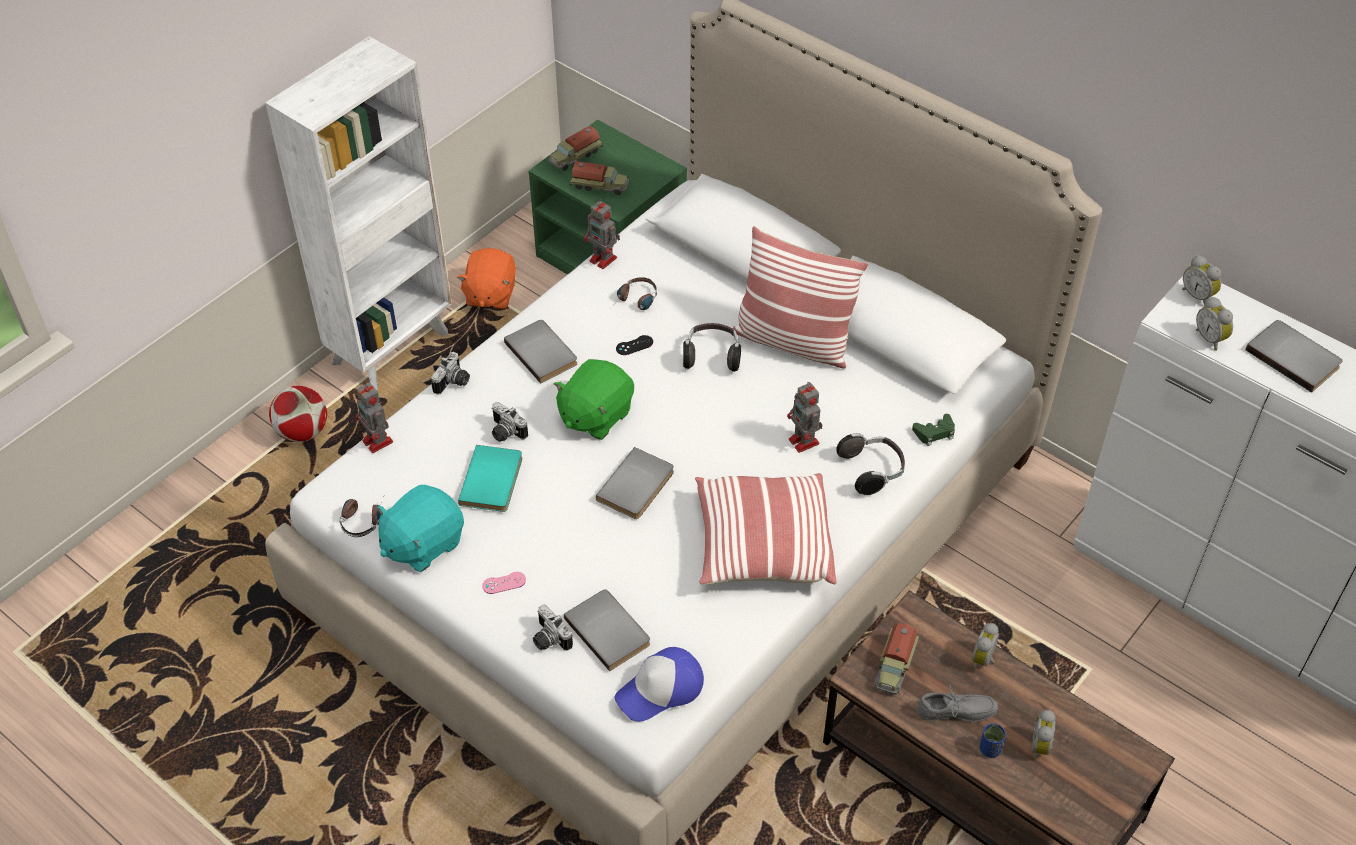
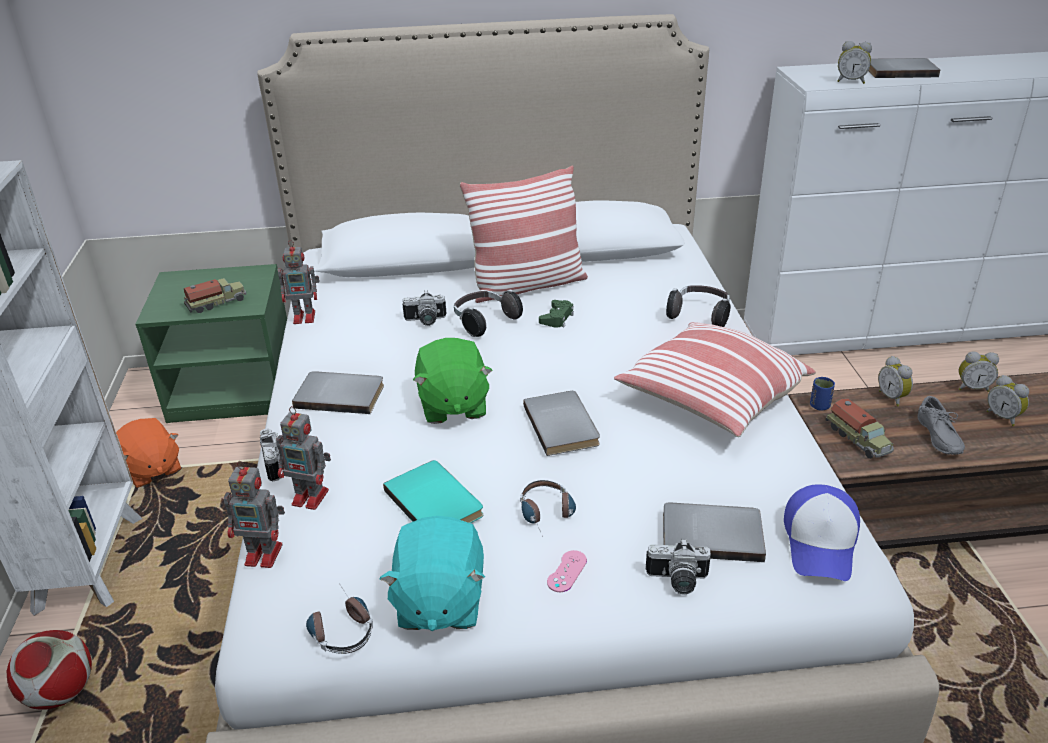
camera: 45 degrees left, 15 degrees down
(505, 432) = (392, 463): camera -> camera (425, 321)
(575, 156) = (169, 298): toy truck -> none
(634, 345) = (414, 348): black game controller -> none
(635, 302) = (372, 326): headphones -> headphones (548, 515)
(804, 442) = (632, 328): toy robot -> toy robot (312, 497)
(934, 433) = (698, 277): green game controller -> green game controller (557, 318)
(956, 714) = (936, 437): grey shoe -> grey shoe turned 135 degrees clockwise
(990, 749) = (986, 440): blue cup -> blue cup (819, 406)
(1198, 296) = (806, 72): alarm clock -> alarm clock (972, 387)

